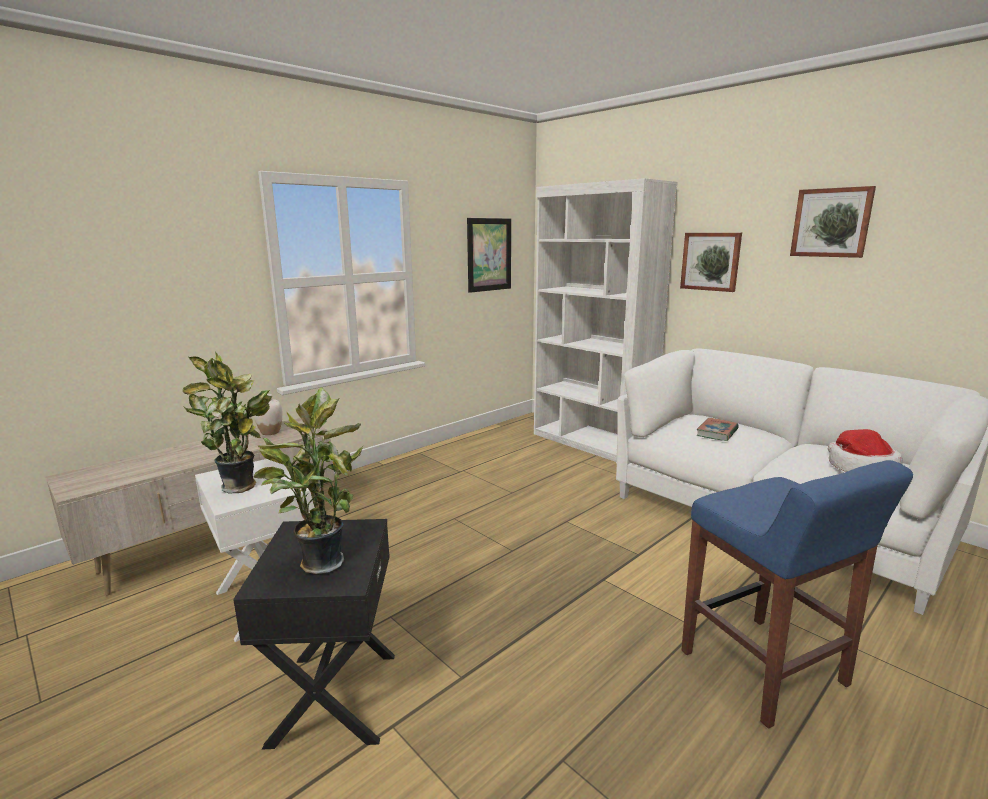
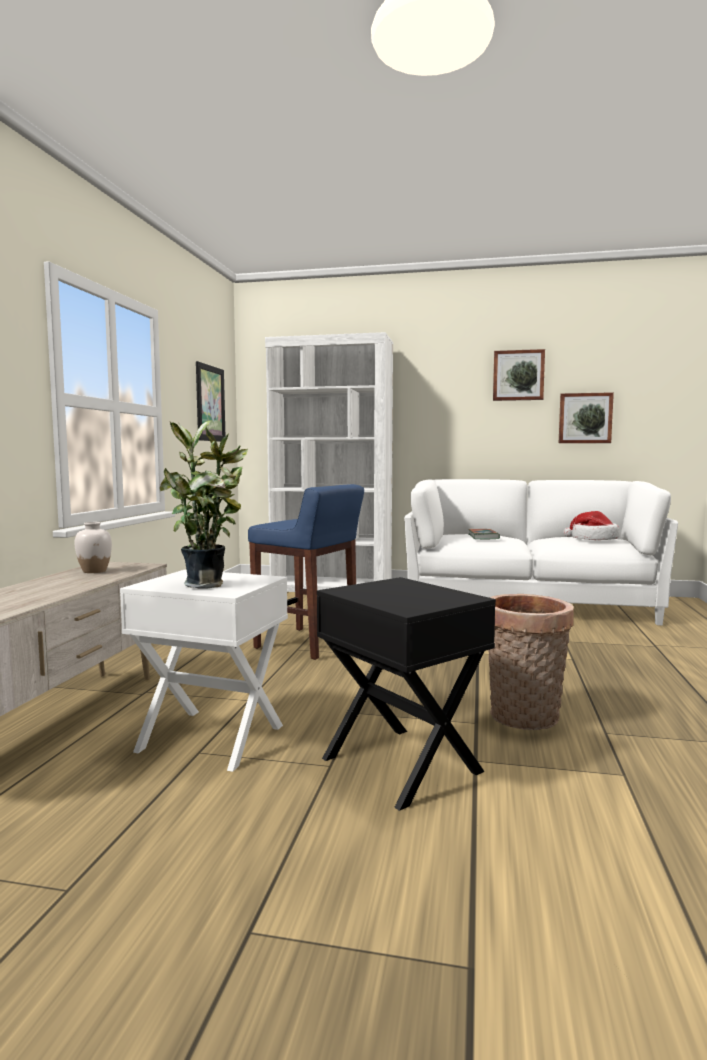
camera: 35 degrees left, 10 degrees down
(319, 562) = (417, 596): potted plant -> none
(511, 695) = (524, 719): none -> basket
(711, 261) = (427, 408): picture -> picture (585, 418)
(764, 670) = (634, 664): blue stool -> blue stool (308, 644)

